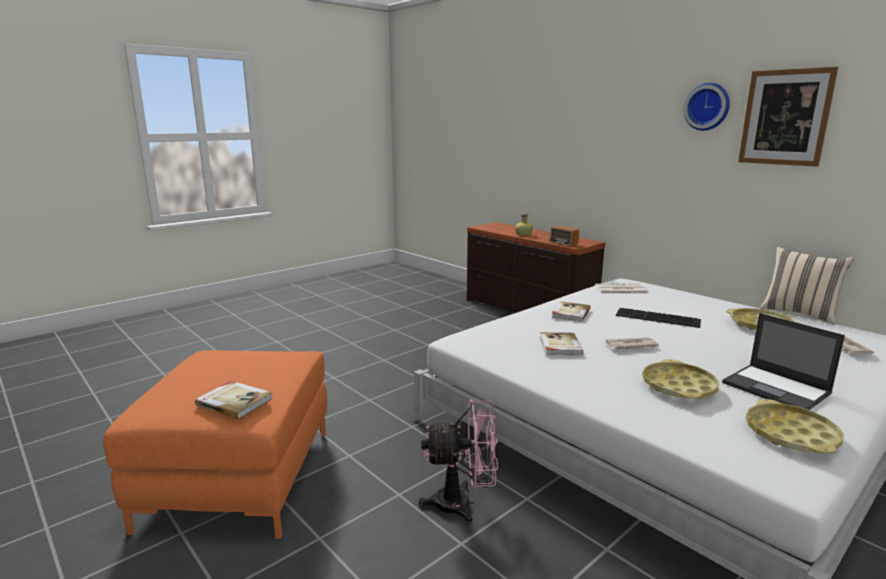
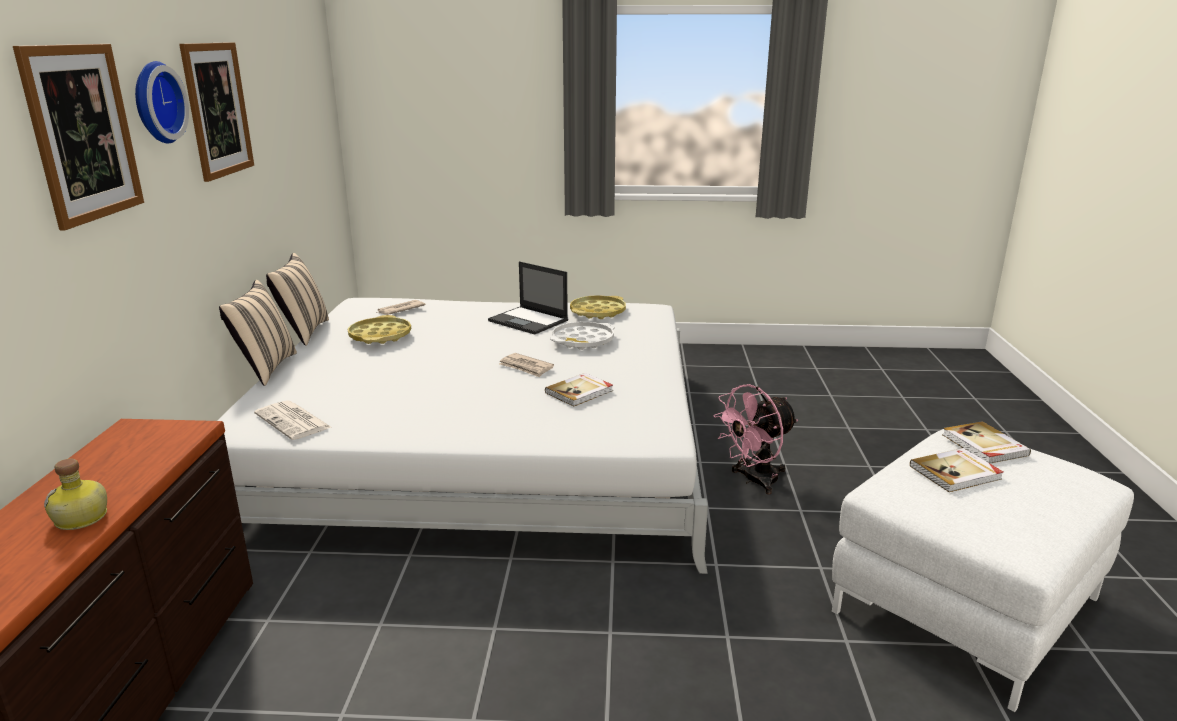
camera: 135 degrees left, 5 degrees up
(239, 476) = (966, 606): orange ottoman -> white ottoman
(462, 503) = (754, 481): pink fan -> pink fan turned 75 degrees counterclockwise
(558, 239) = (129, 461): radio -> none
(570, 313) = (464, 416): book -> book (956, 473)
(642, 116) = (83, 133): none -> picture
(656, 318) = (414, 375): keyboard -> none
(678, 386) = (583, 341): yellow tray -> white tray
(719, 297) = (265, 369): none -> beige pillow
(777, 388) = (529, 321): laptop -> laptop turned 120 degrees clockwise

